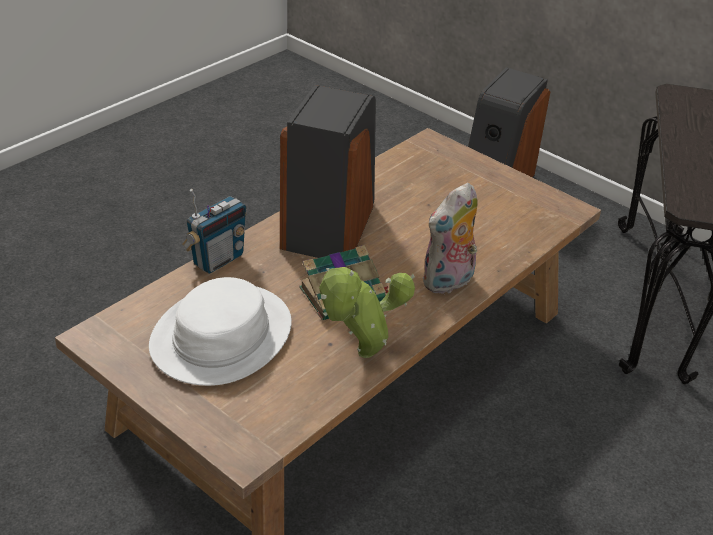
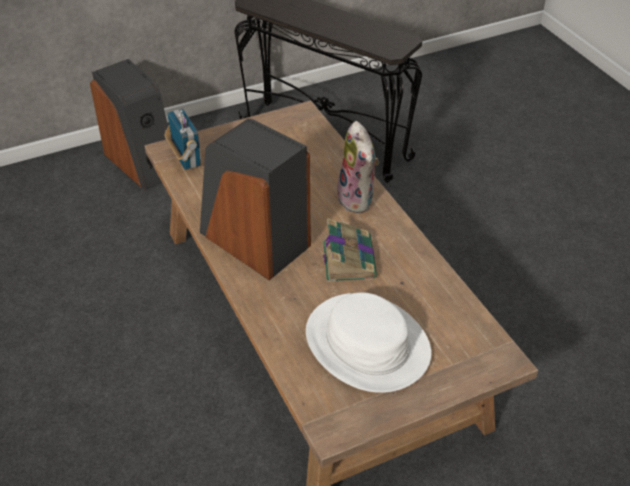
camera: 65 degrees left, 5 degrees up
(217, 259) = (263, 323): radio -> radio (186, 159)
(360, 356) = (422, 270): potted plant -> none

